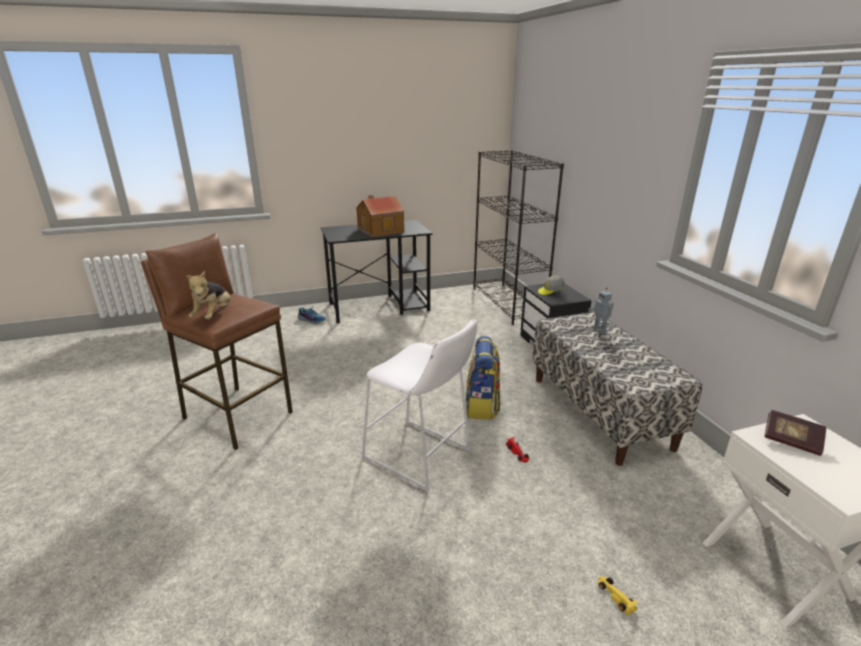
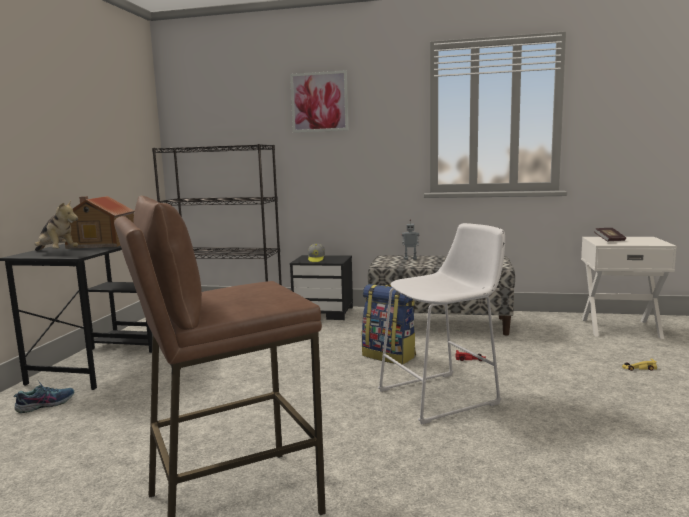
camera: 60 degrees left, 15 degrees down
(214, 315) = (258, 299): plush toy -> plush toy (56, 253)
(602, 123) = (319, 102): none -> picture

